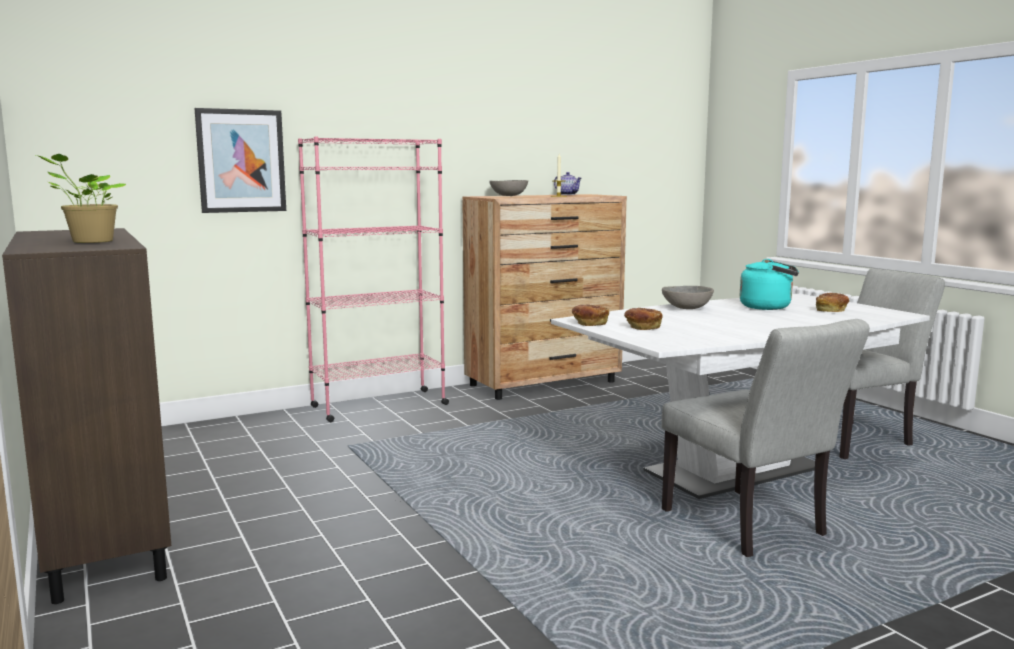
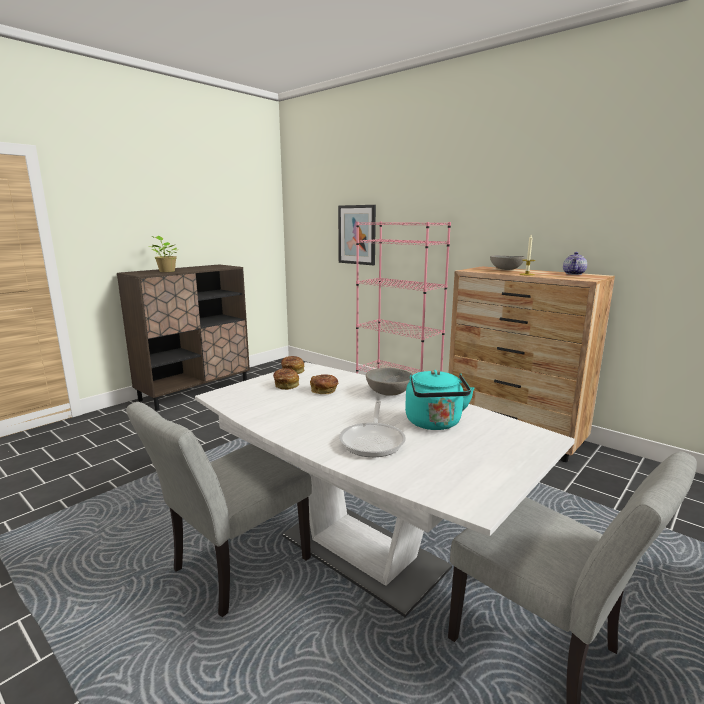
camera: 70 degrees right, 5 degrees up
(803, 319) = (373, 441): none -> frying pan
(831, 311) = (448, 456): bread -> bread (324, 391)

